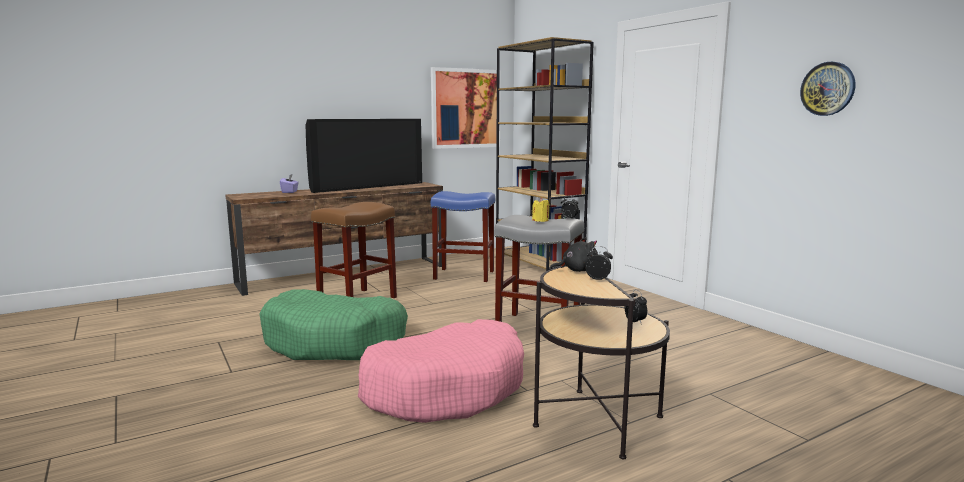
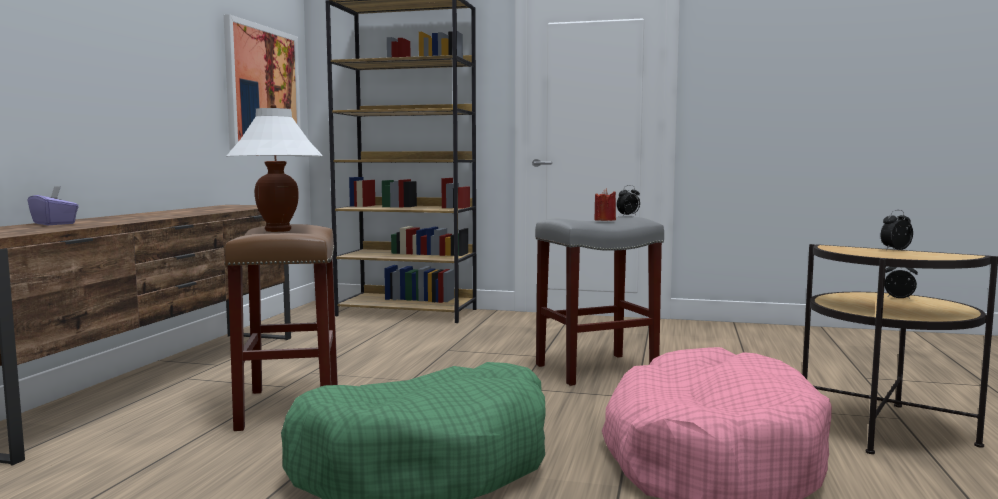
camera: 45 degrees left, 5 degrees down
(352, 206) = (278, 230): none -> white table lamp
(368, 187) = (172, 212): television -> none
(465, 275) = (353, 341): blue stool -> none
(540, 220) = (605, 220): yellow candle -> red candle
(577, 270) = (845, 248): black plush toy -> none
(827, 89) = (801, 71): wall clock -> none

